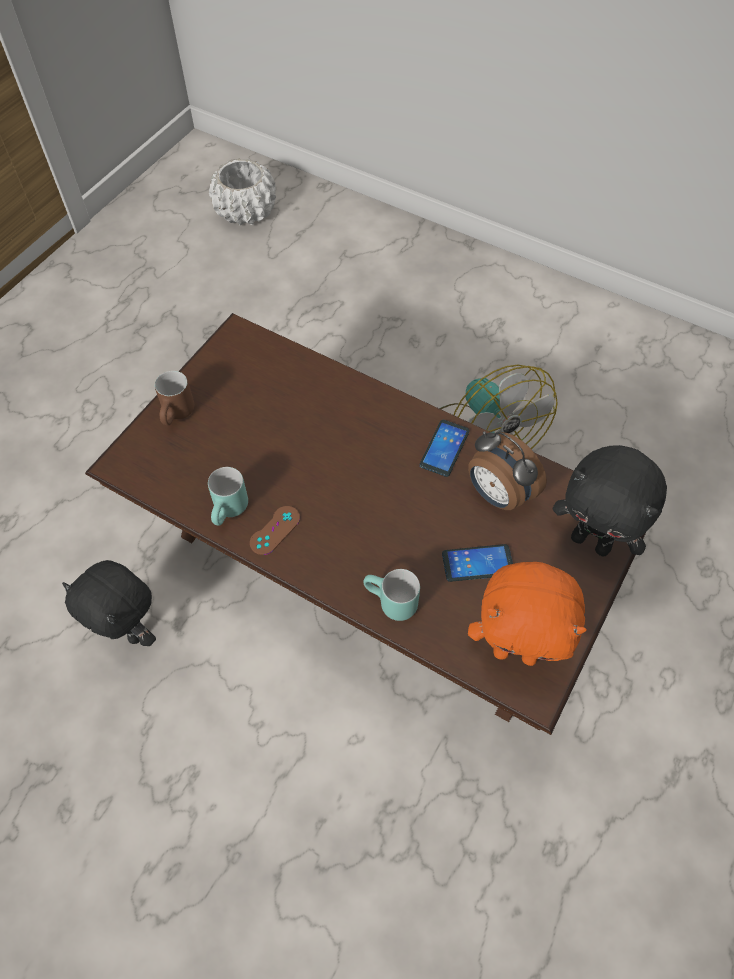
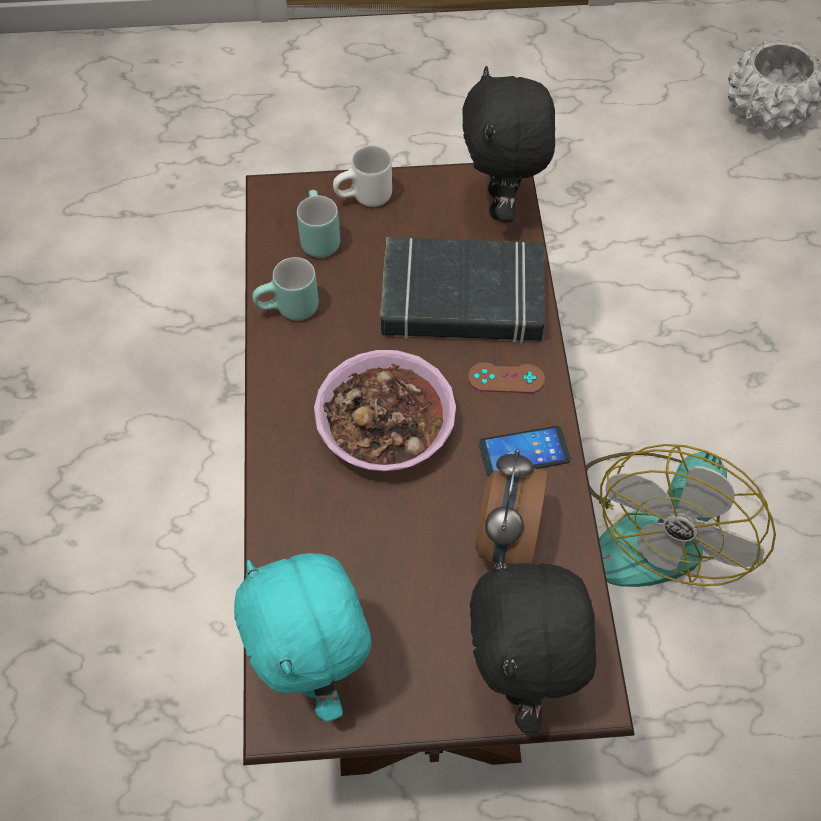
camera: 55 degrees right, 0 degrees up
(131, 630) = (197, 358): black plush toy -> black plush toy (502, 205)
(179, 415) = (365, 199): brown mug -> white mug
(275, 530) = (296, 360): brown game controller -> brown game controller (506, 378)
(308, 411) = (462, 299): none -> black book
(368, 510) = (385, 427): none -> bowl
(389, 604) = (286, 513): turquoise mug -> turquoise mug (316, 237)
(477, 563) = (398, 570): phone -> none
(515, 652) = (315, 670): orange plush toy -> turquoise plush toy

